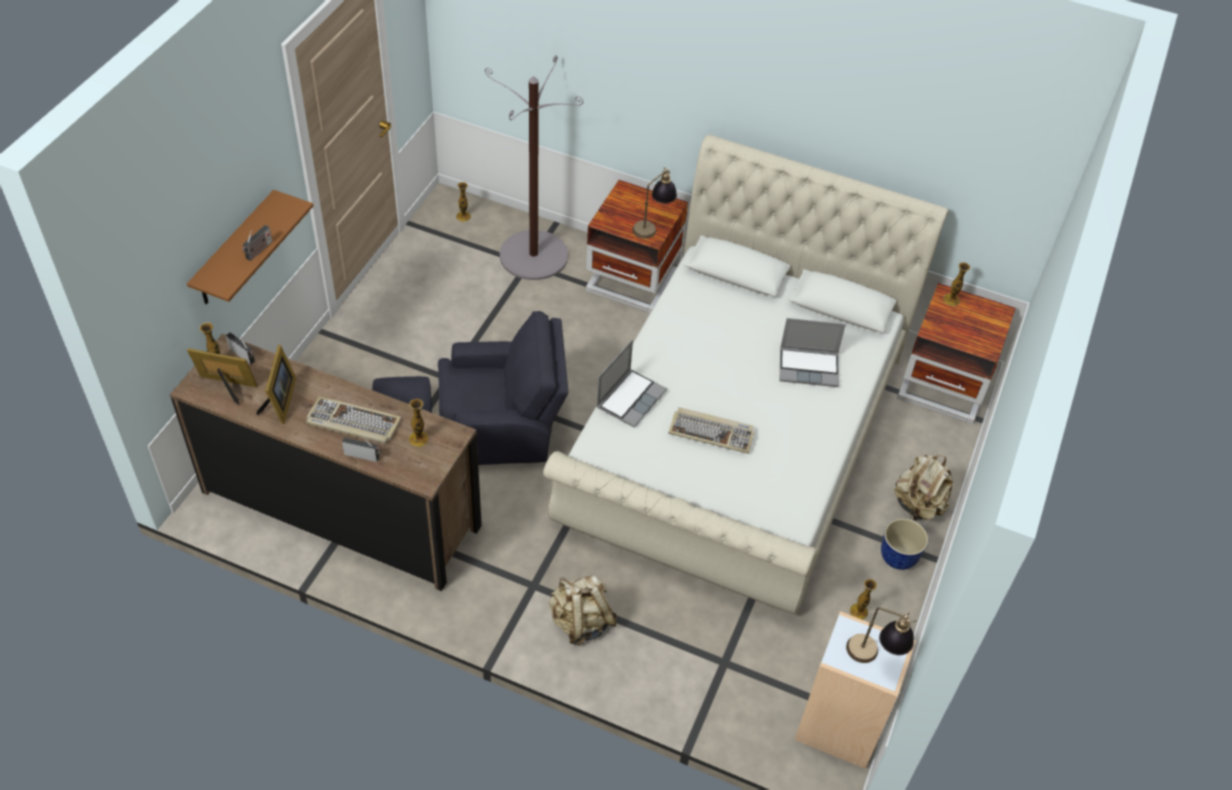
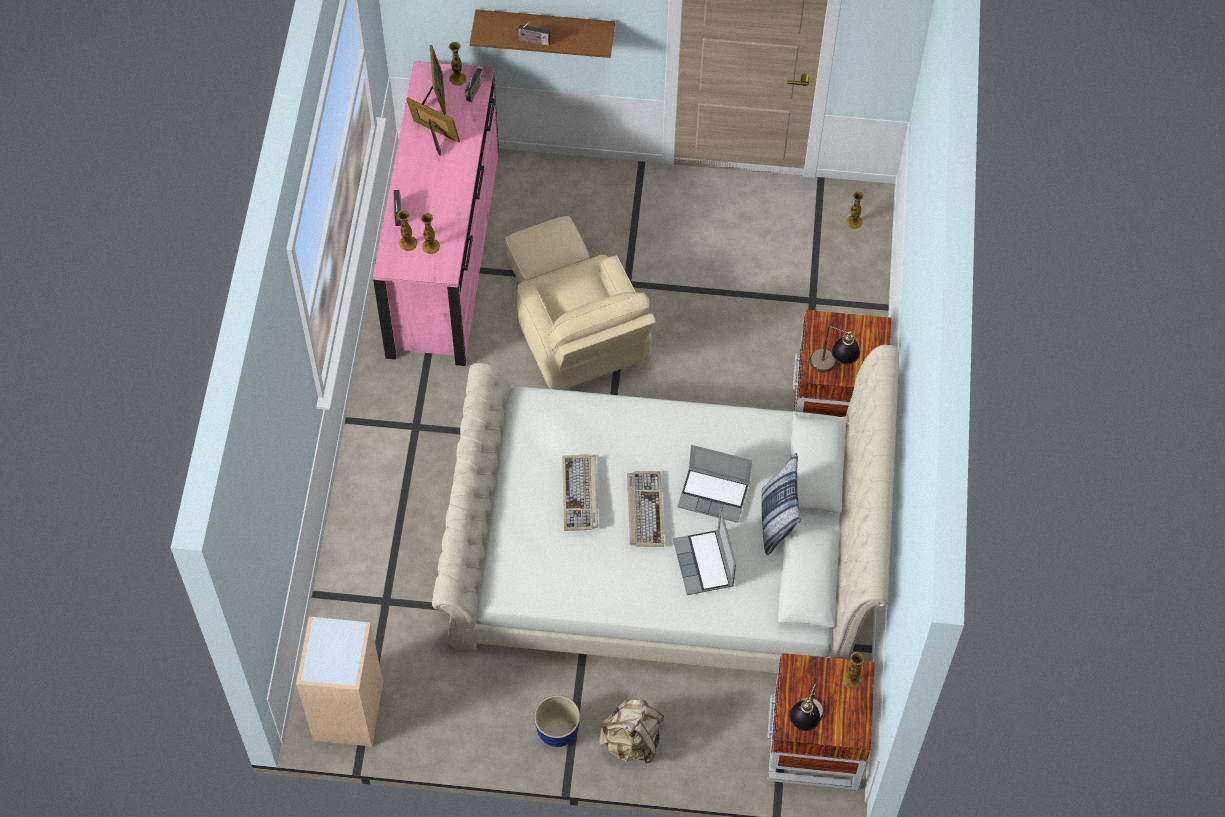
camera: 75 degrees right, 10 degrees up
(280, 401) = (434, 136): picture frame -> picture frame turned 135 degrees counterclockwise
(340, 507) = (445, 253): brown dresser -> pink dresser
(352, 423) = (430, 194): keyboard -> keyboard (644, 510)
(479, 428) = (575, 328): black armchair -> beige armchair
(534, 255) = (827, 302): grey clothes rack -> none
(581, 622) = (390, 475): beige backpack -> none
(630, 398) = (596, 415): laptop -> laptop (714, 495)
(780, 310) = (777, 521): none -> pillow
(858, 611) = (480, 706): vase -> vase (408, 243)
(874, 657) = (330, 658): table lamp -> table lamp (804, 722)

